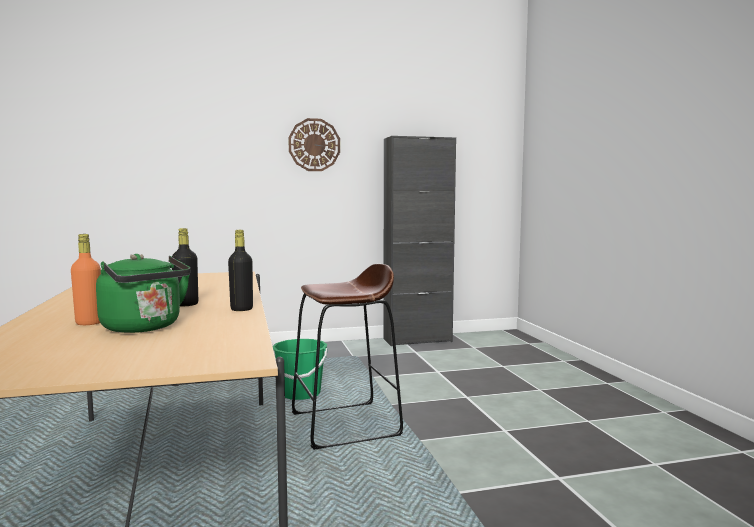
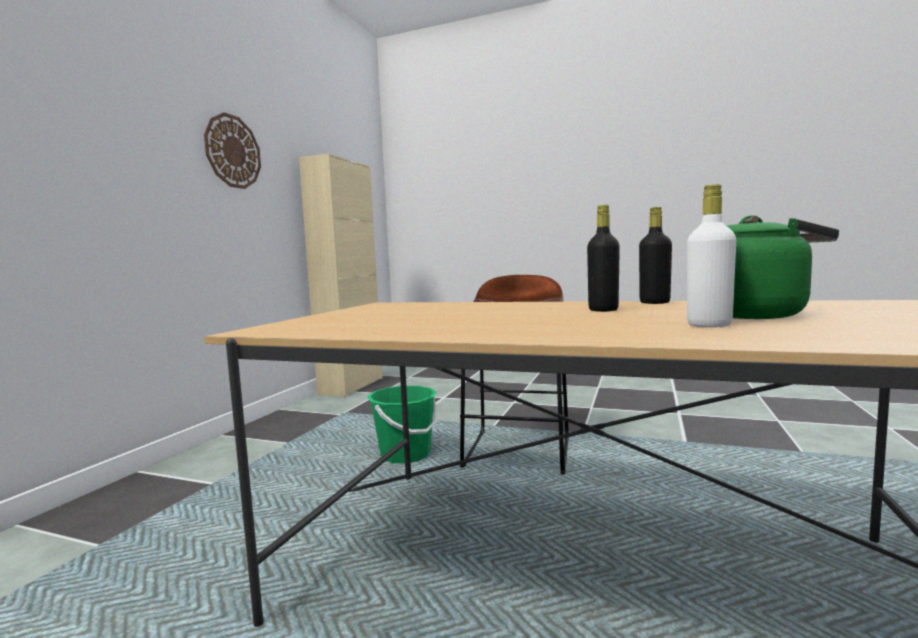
camera: 55 degrees left, 0 degrees up
(89, 323) = (709, 325): orange bottle -> white bottle
(417, 340) = (351, 386): black cabinet -> beige cabinet

